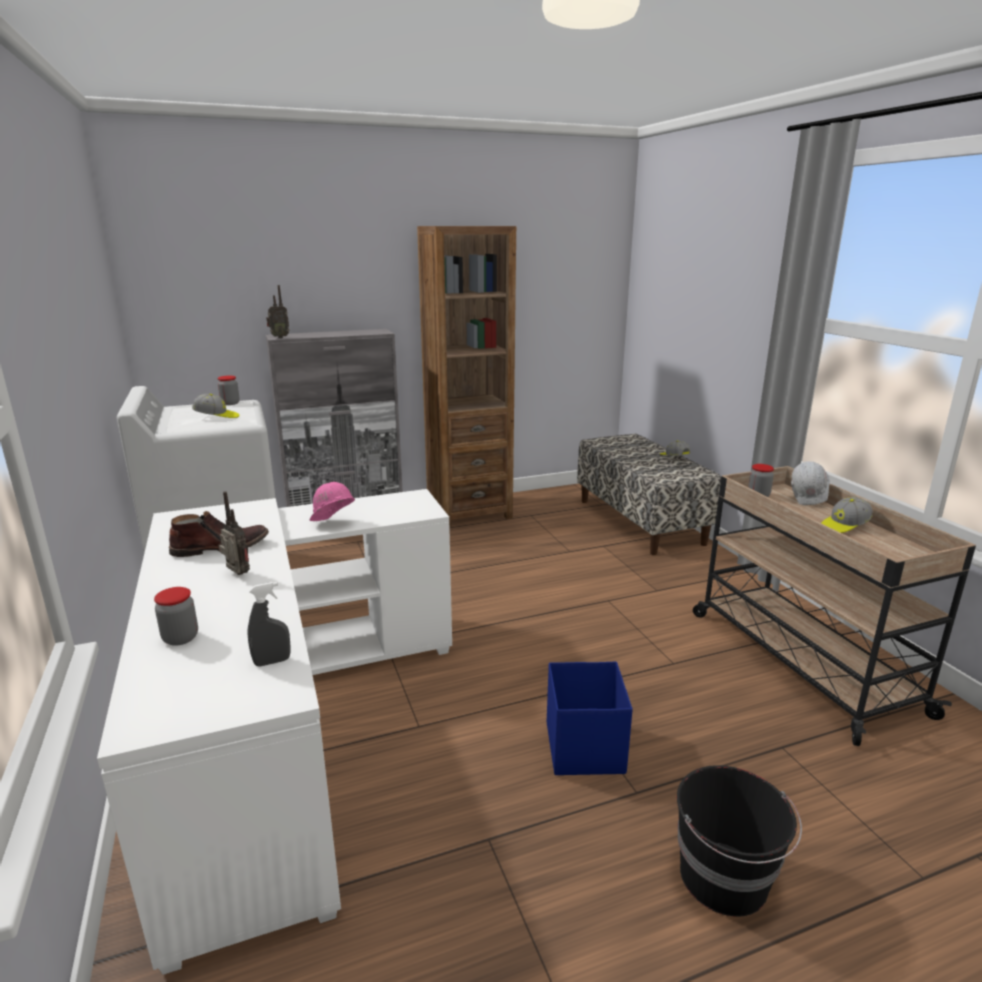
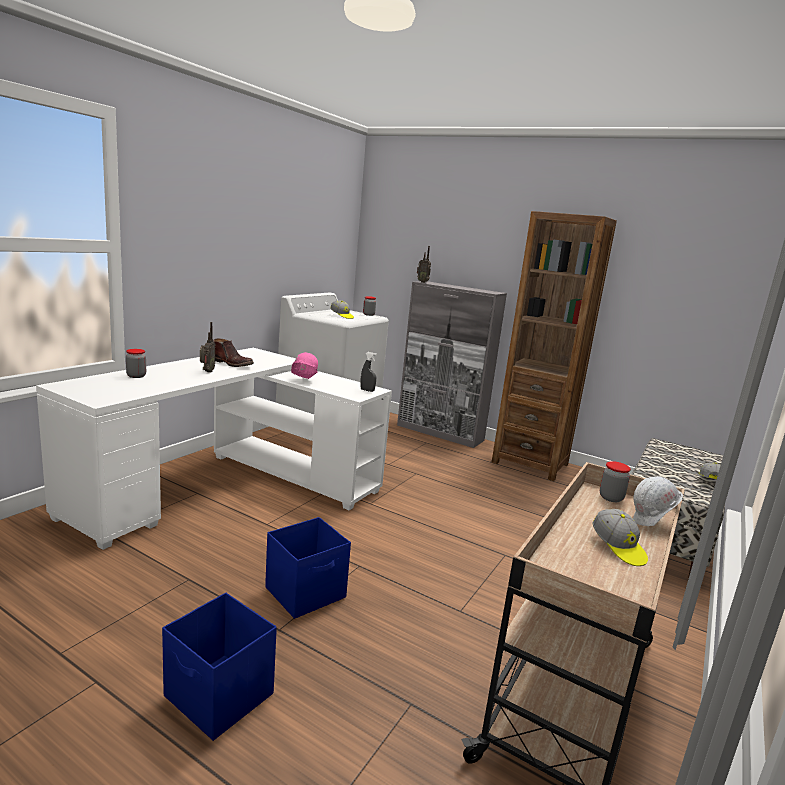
camera: 50 degrees right, 5 degrees down
(272, 662) = (129, 393): grey spray bottle -> grey spray bottle (367, 390)
(725, 878) = (219, 697): black bucket -> blue storage box
(844, 526) = (618, 548): cap -> cap turned 135 degrees counterclockwise

